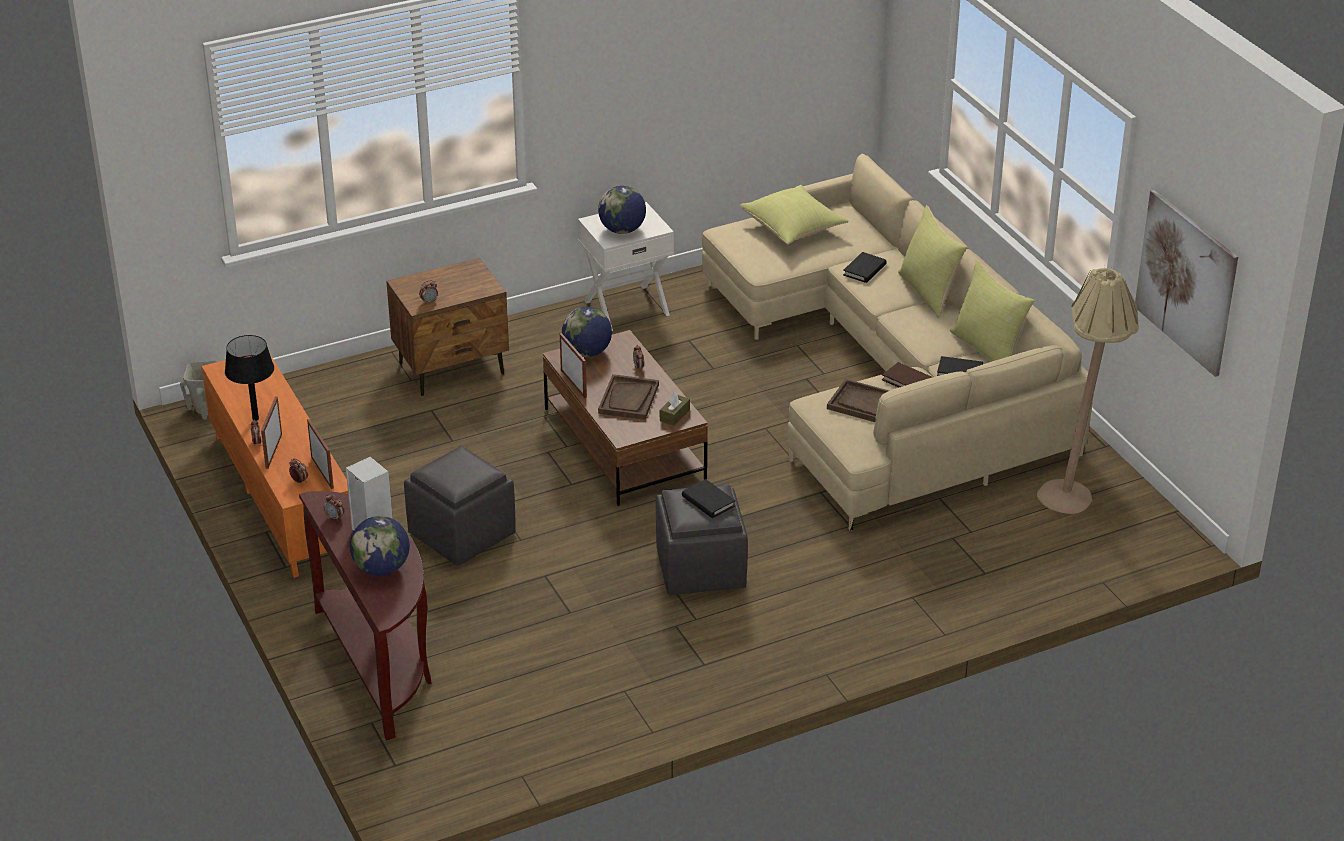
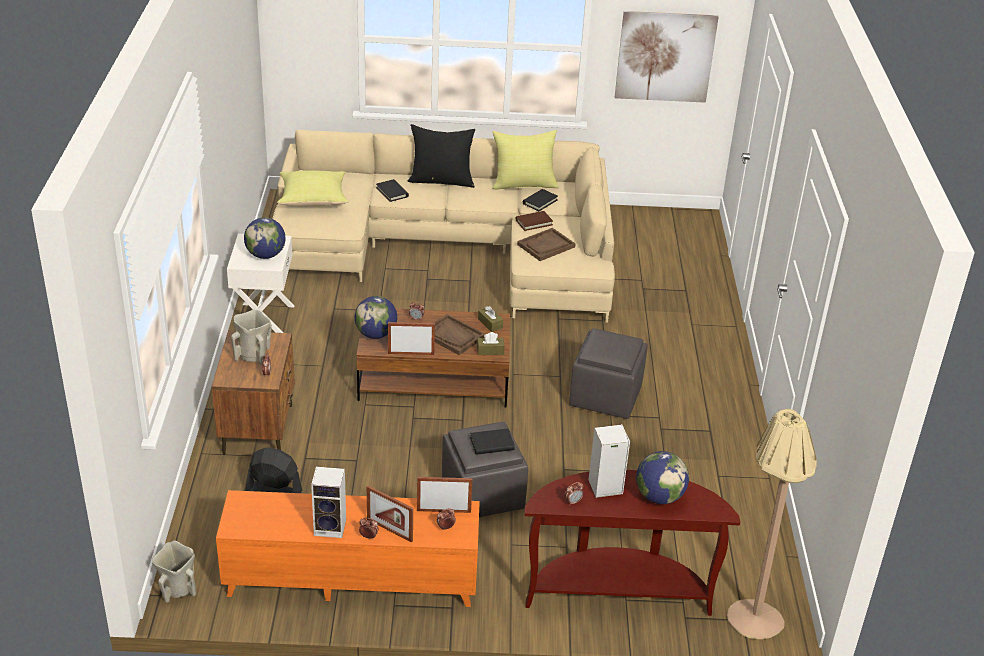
camera: 65 degrees left, 0 degrees up
(255, 419) = (331, 527): black table lamp -> speaker
(369, 410) = (273, 491): none -> black fan
(452, 284) = (254, 355): none -> beige vase
(624, 430) = (490, 350): none -> brown tissue box
(708, 501) = (611, 341): black book -> black book (492, 444)
(929, 292) = (441, 180): yellow pillow -> black pillow
(1077, 494) = (632, 231): beige floor lamp -> beige floor lamp (753, 610)

